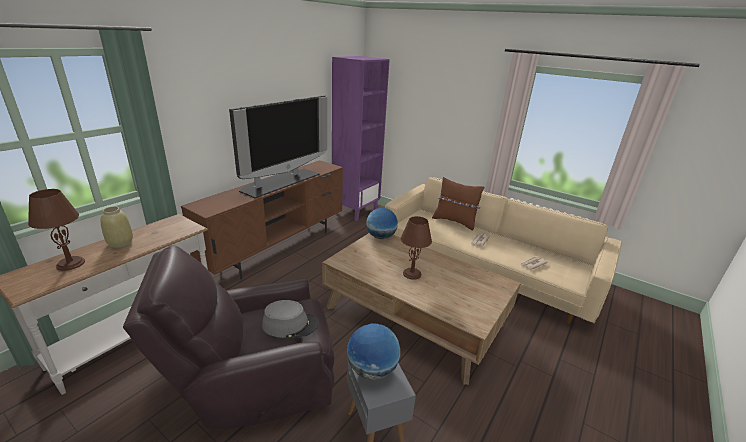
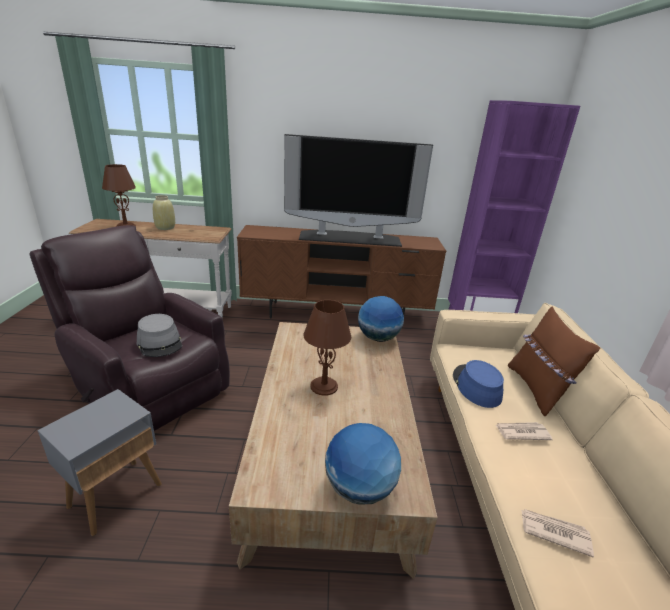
camera: 55 degrees right, 0 degrees up
(372, 370) = (102, 412): globe -> globe (359, 488)
(441, 234) = (476, 386): none -> blue hat

